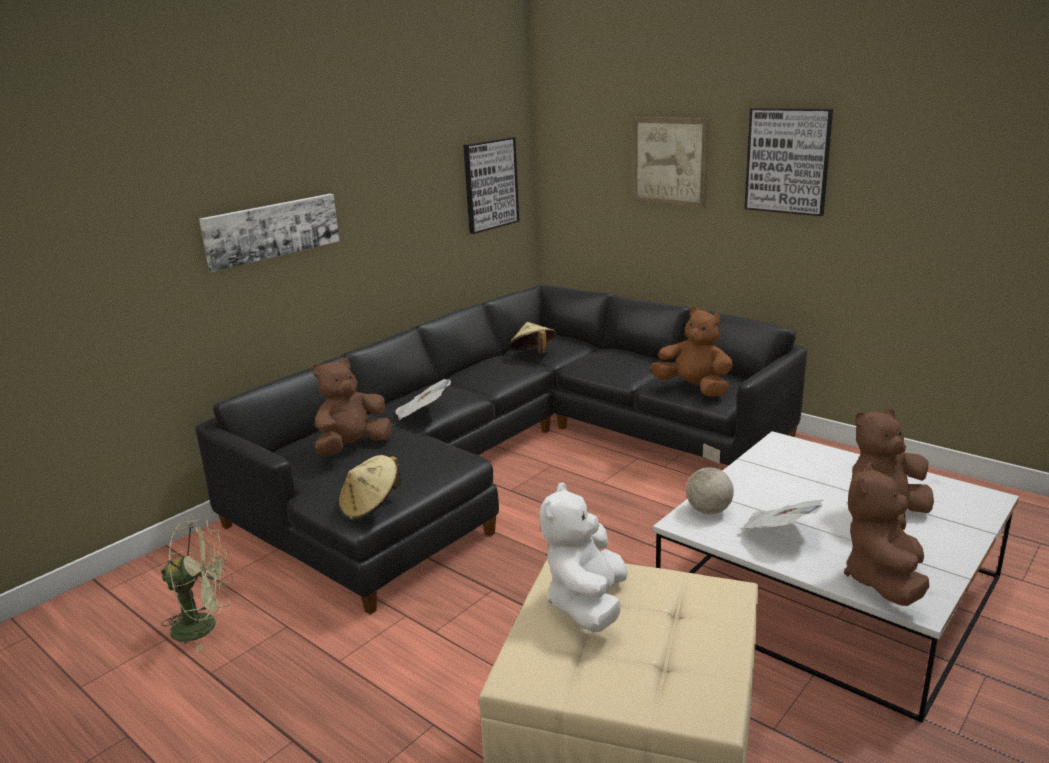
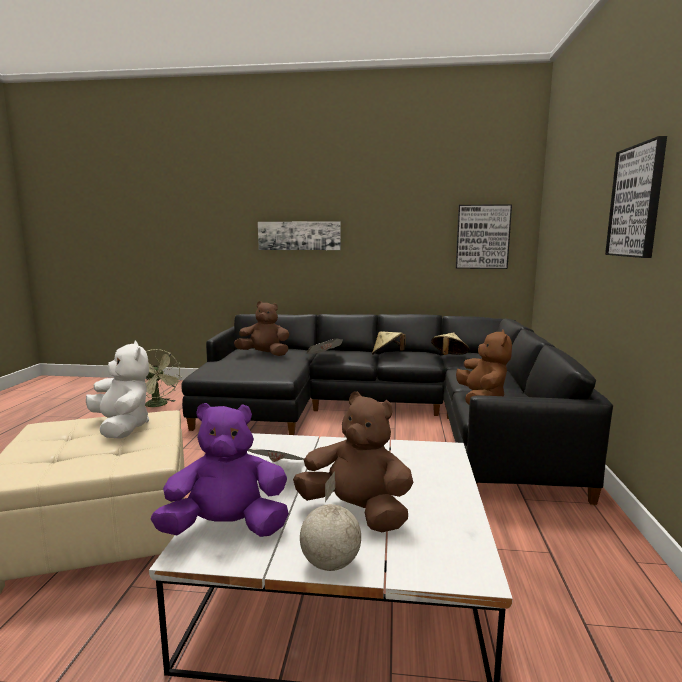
camera: 55 degrees right, 10 degrees down
(371, 506) = (210, 372): beige hat -> beige hat (387, 355)
(587, 604) = (122, 427): white plush toy -> white plush toy turned 75 degrees clockwise
(669, 161) = (582, 215): picture -> none
(708, 511) = (288, 444): globe -> globe (329, 564)
(884, 581) = (227, 529): brown plush toy -> purple plush toy

